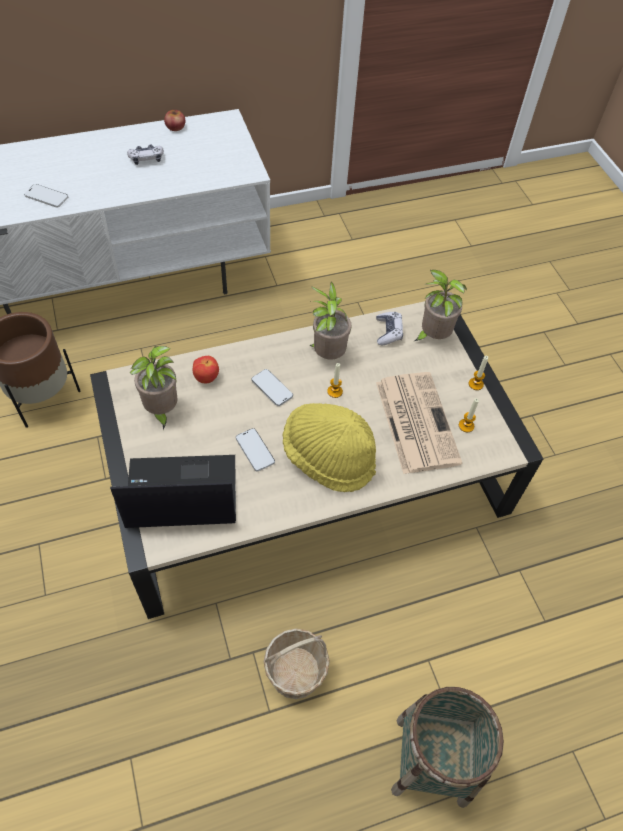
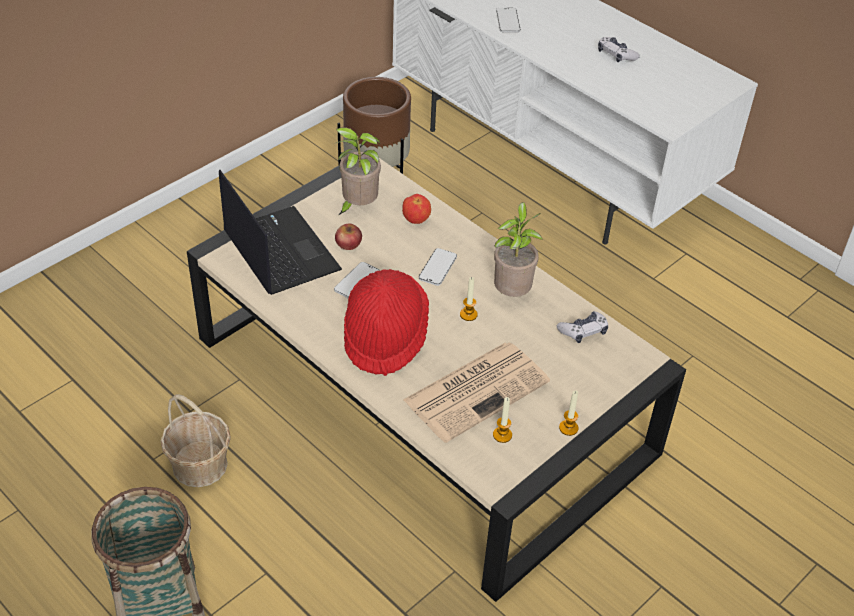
camera: 65 degrees right, 10 degrees down
(175, 127) = (681, 55): apple -> apple (348, 244)
(328, 457) = (385, 336): yellow hat -> red hat
(432, 336) = (608, 370): potted plant -> none

